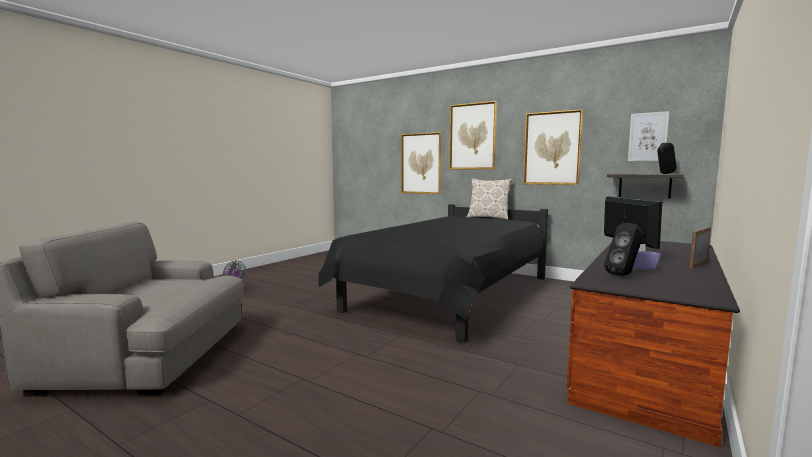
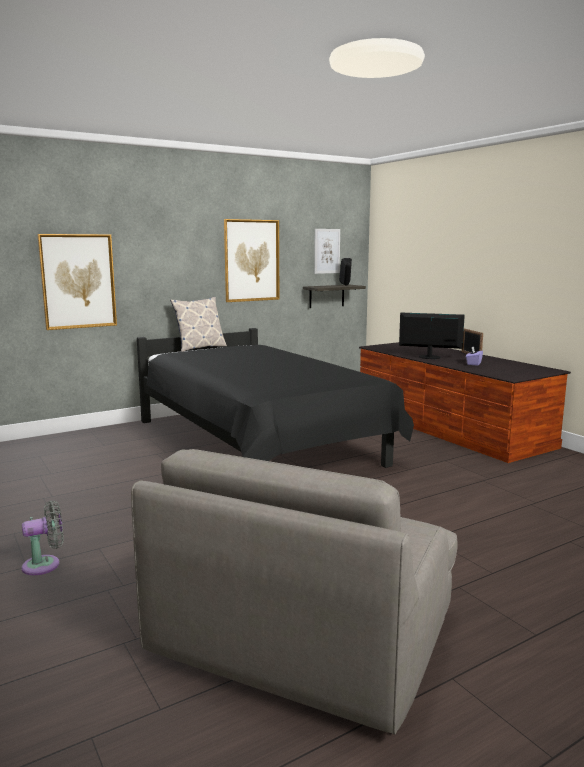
camera: 65 degrees left, 5 degrees up
(472, 136) = (158, 243): picture -> none
(624, 275) = (491, 369): black speaker -> none

